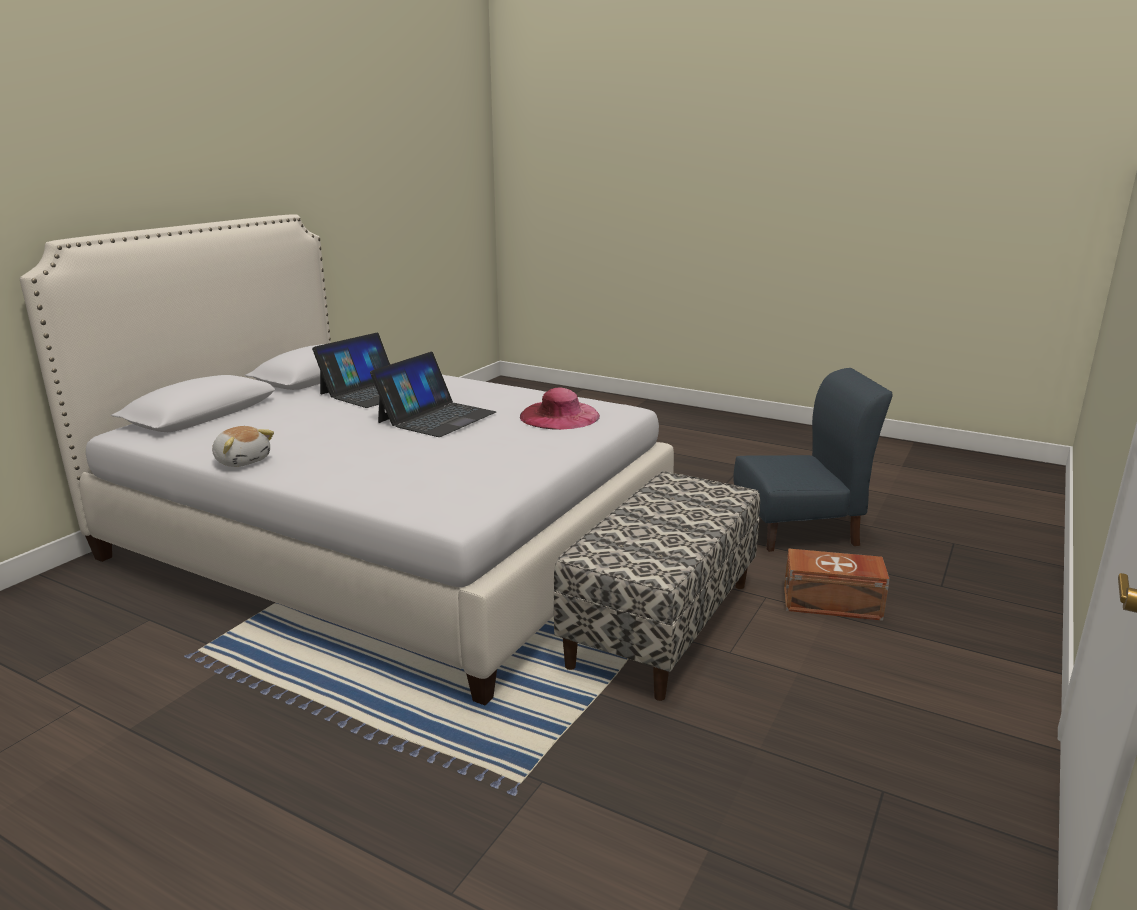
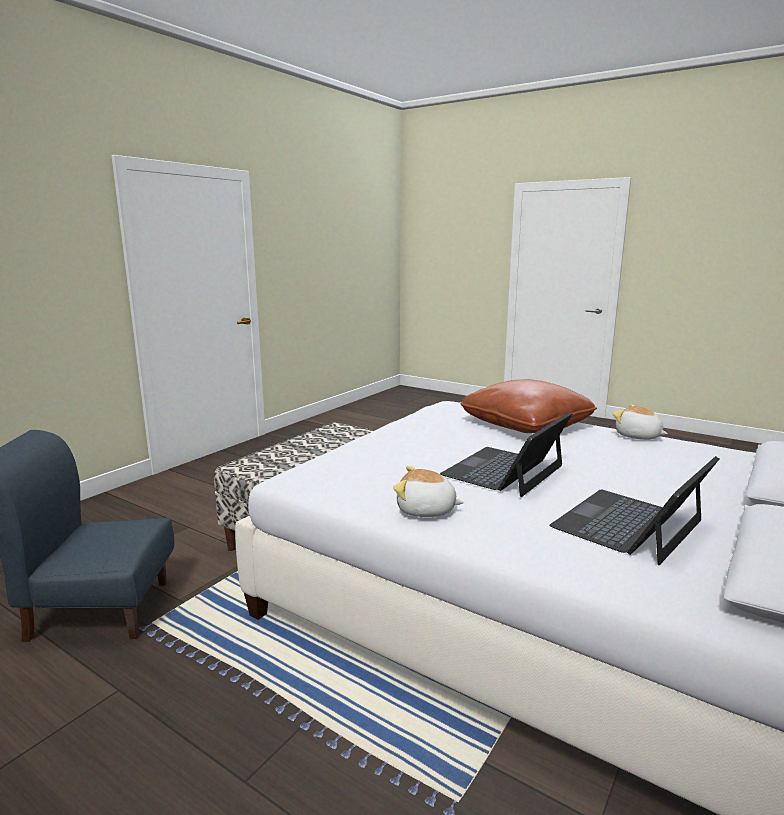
camera: 175 degrees left, 5 degrees down
(368, 470) = (525, 425): none -> brown pillow
(510, 394) = (426, 510): none -> plush toy
(559, 416) = (369, 469): pink hat -> none
(833, 604) = (176, 532): brown storage box -> none

